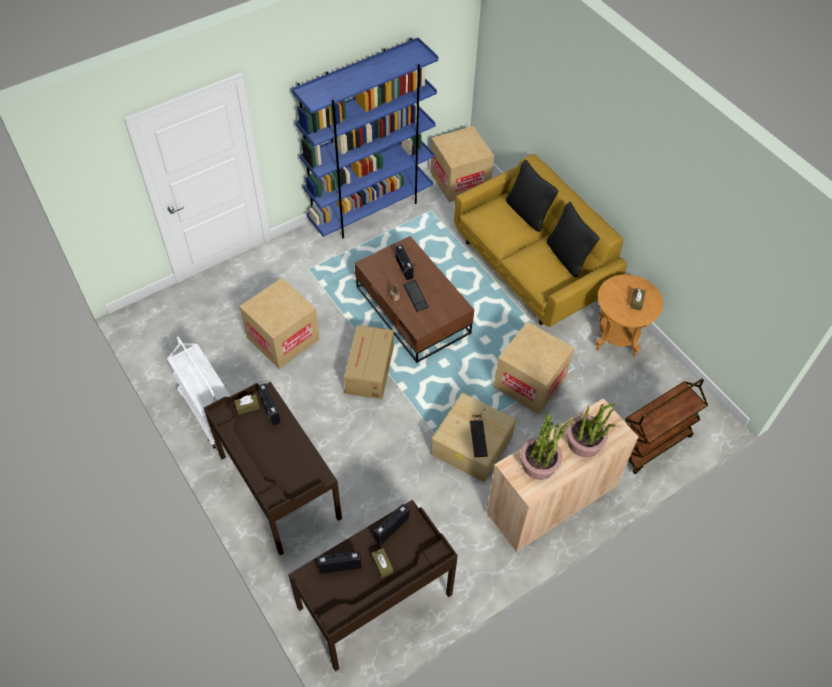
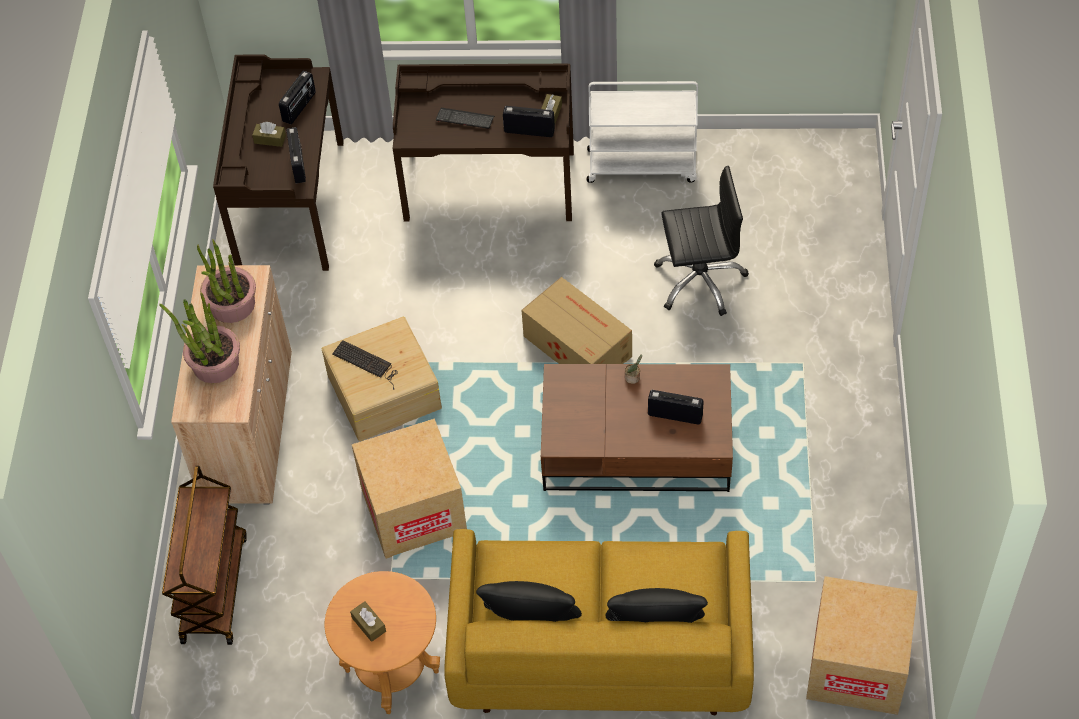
camera: 130 degrees right, 0 degrees up
(283, 338) = (699, 280): cardboard box -> black office chair
(371, 209) = (873, 501): blue bookcase -> none
(415, 296) = (615, 401): keyboard -> keyboard (465, 119)

